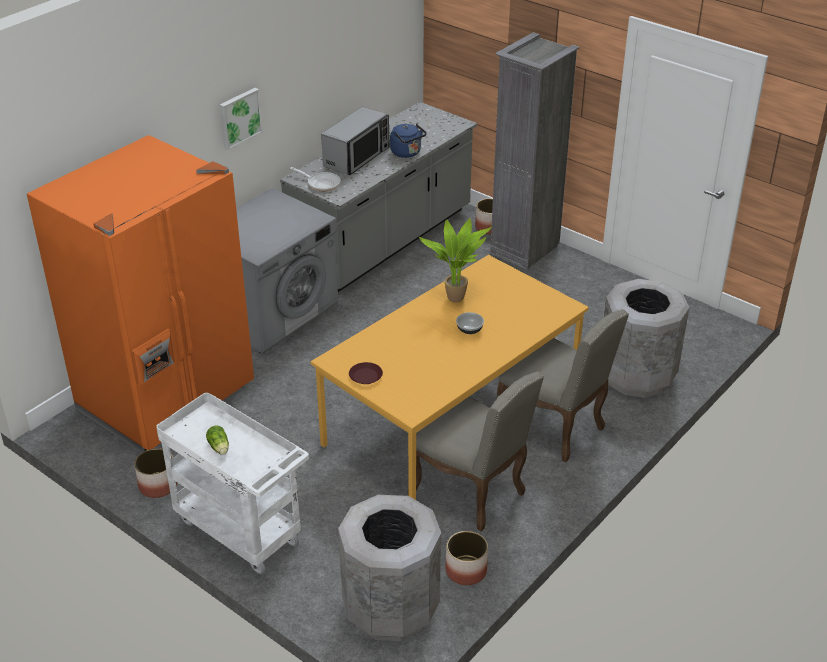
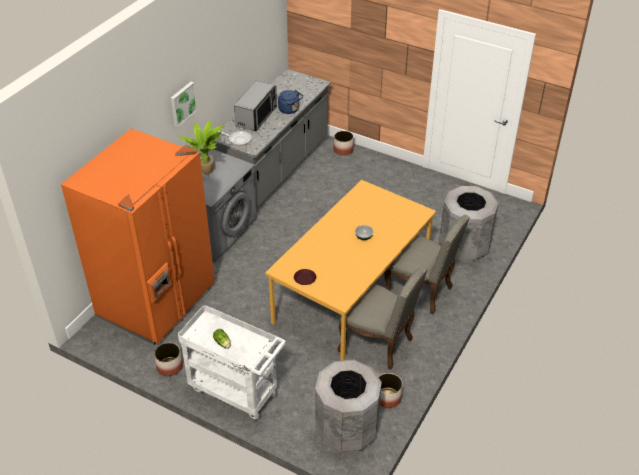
camera: 10 degrees left, 5 degrees up
(456, 297) = (349, 213): potted plant -> potted plant (207, 170)
(524, 249) = (370, 164): grey cabinet -> none

